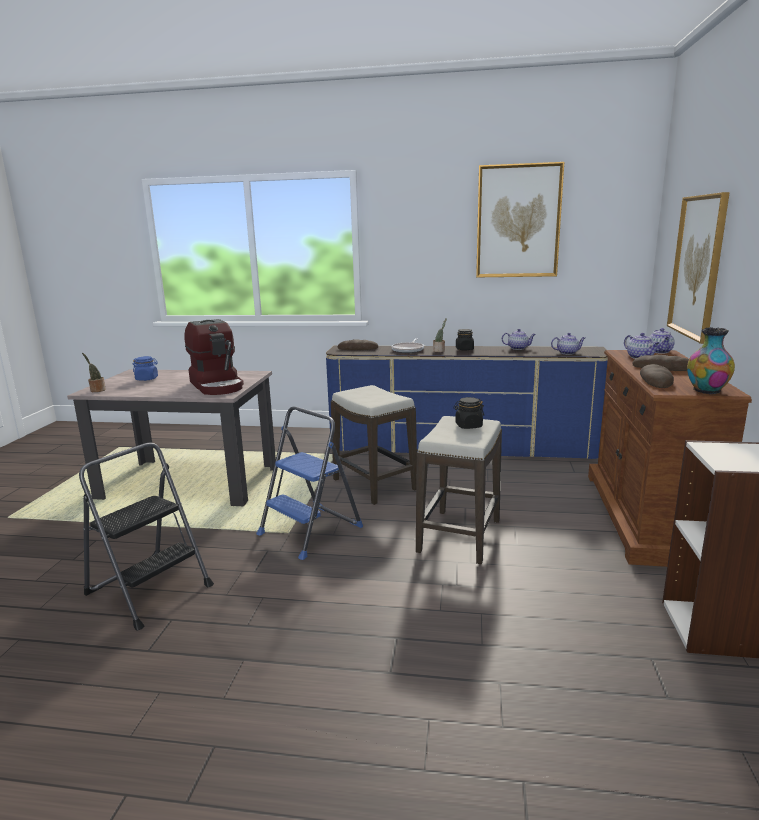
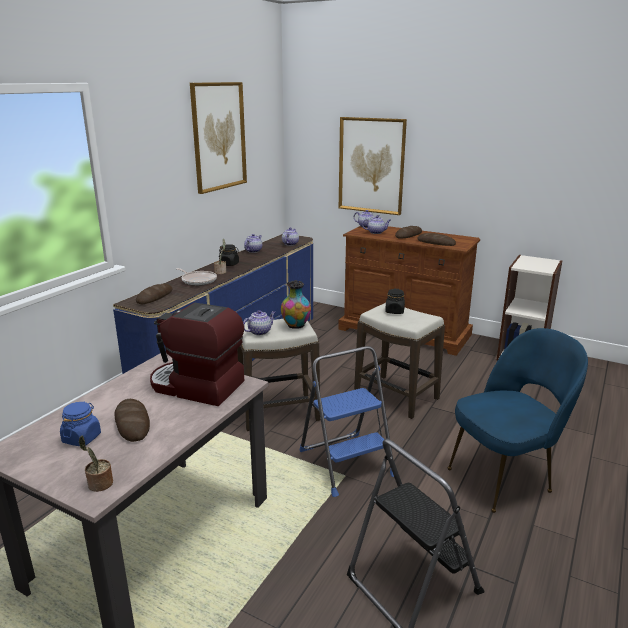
camera: 70 degrees left, 5 degrees up
(164, 383) = (132, 423): none -> bread
(218, 385) = (196, 387): coffee machine -> coffee machine turned 150 degrees counterclockwise
(327, 632) = (505, 478): none -> blue chair
(356, 392) = (260, 332): none -> teapot
(706, 391) = (465, 241): vase -> vase (296, 326)

